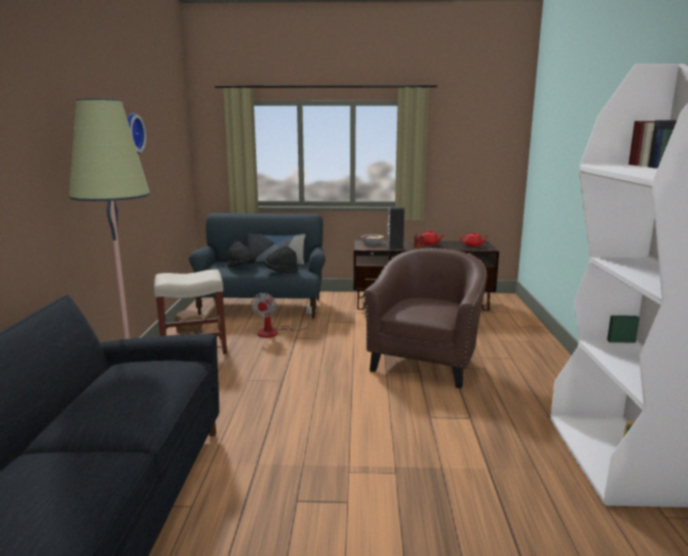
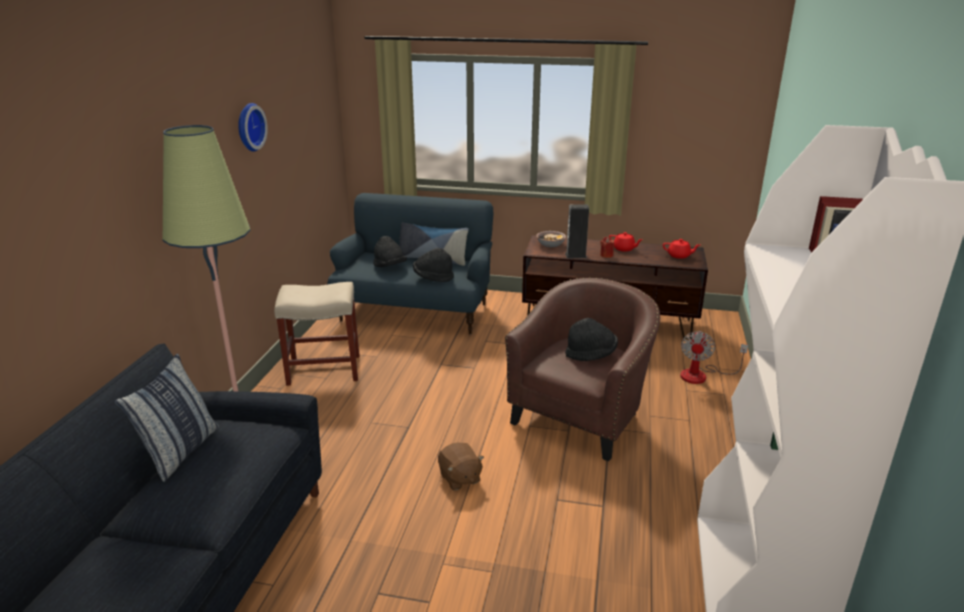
camera: 10 degrees right, 10 degrees up
(95, 382) = (180, 451): none -> pillow
(189, 333) = (324, 345): brown plush toy -> brown plush toy (459, 478)
(275, 332) = (419, 352): fan -> fan (701, 375)
(433, 305) = (591, 355): none -> black hat

